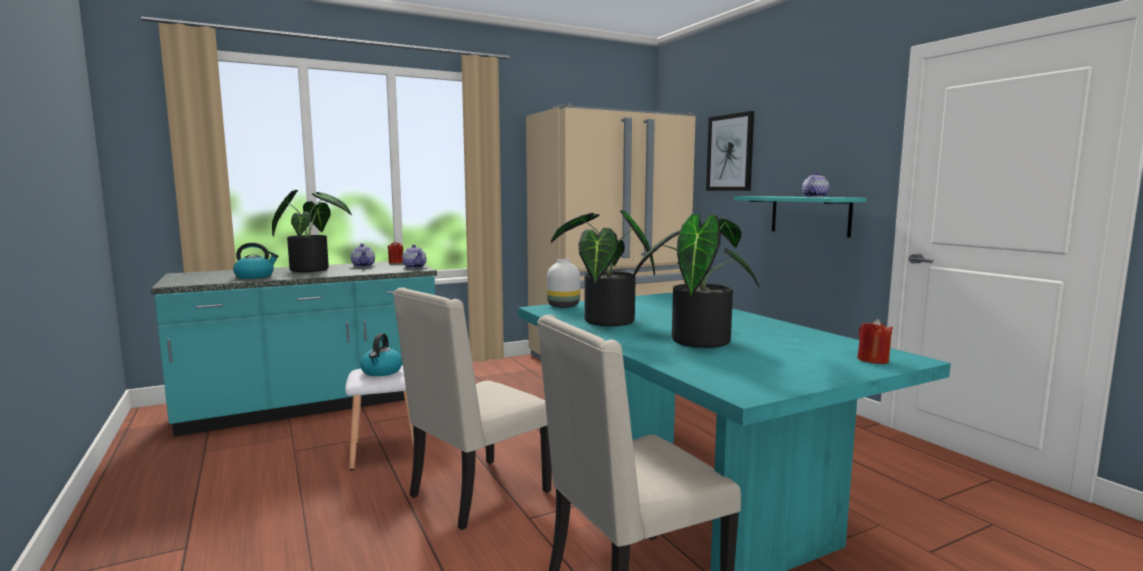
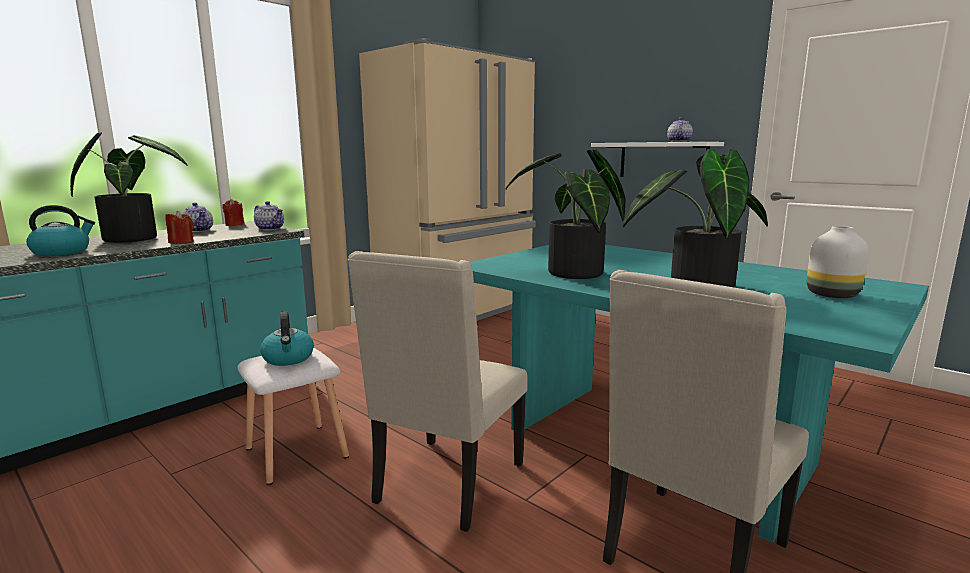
camera: 20 degrees left, 5 degrees up
(563, 306) = (497, 261): white vase -> white vase (833, 295)
(730, 153) = (570, 101): picture -> none
(810, 215) = (662, 160): turquoise shelf -> white shelf
(873, 360) = (874, 289): red candle -> red candle (181, 242)

